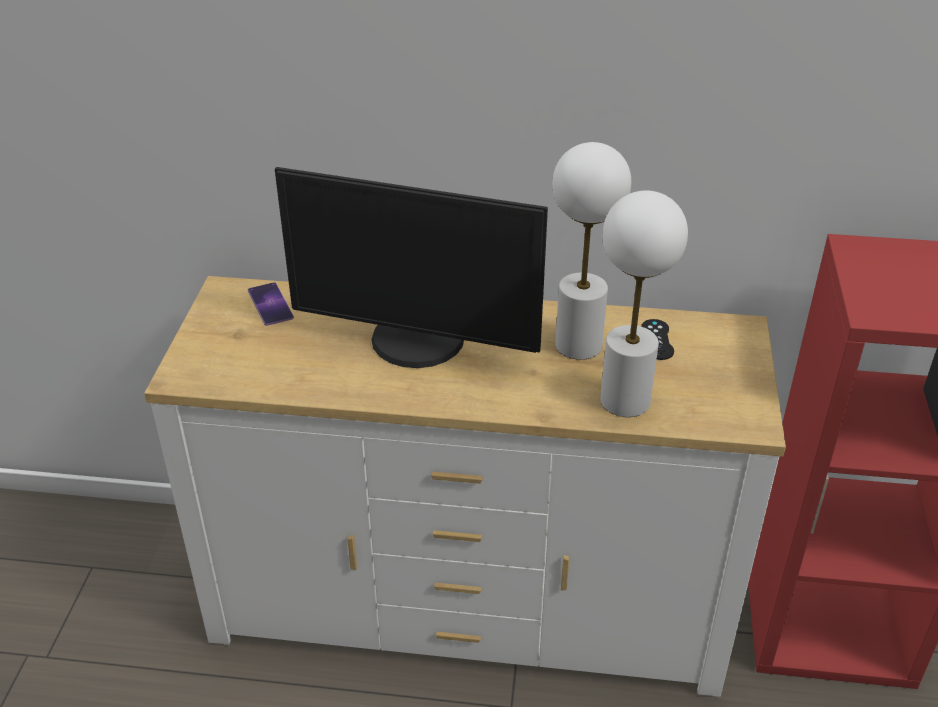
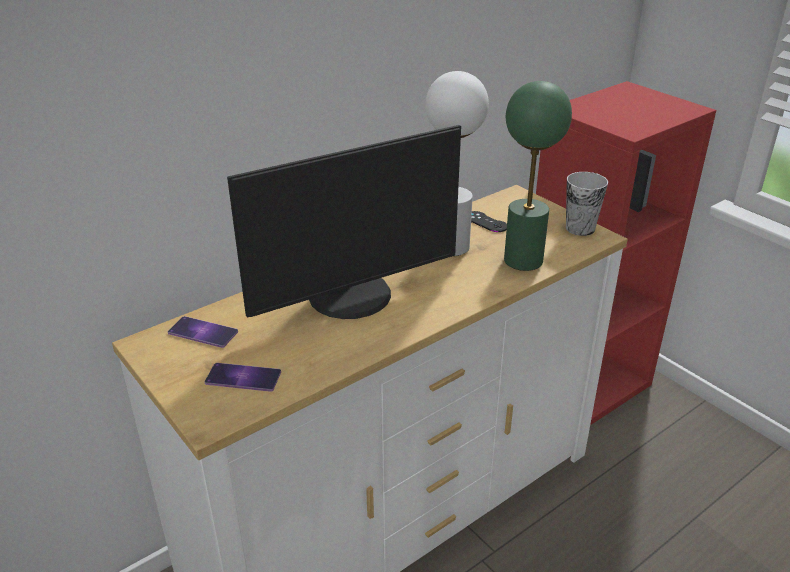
camera: 45 degrees left, 5 degrees down
(243, 358) = (243, 377): none -> phone
(625, 401) = (523, 260): white table lamp -> green table lamp
(748, 404) = (580, 228): none -> cup

